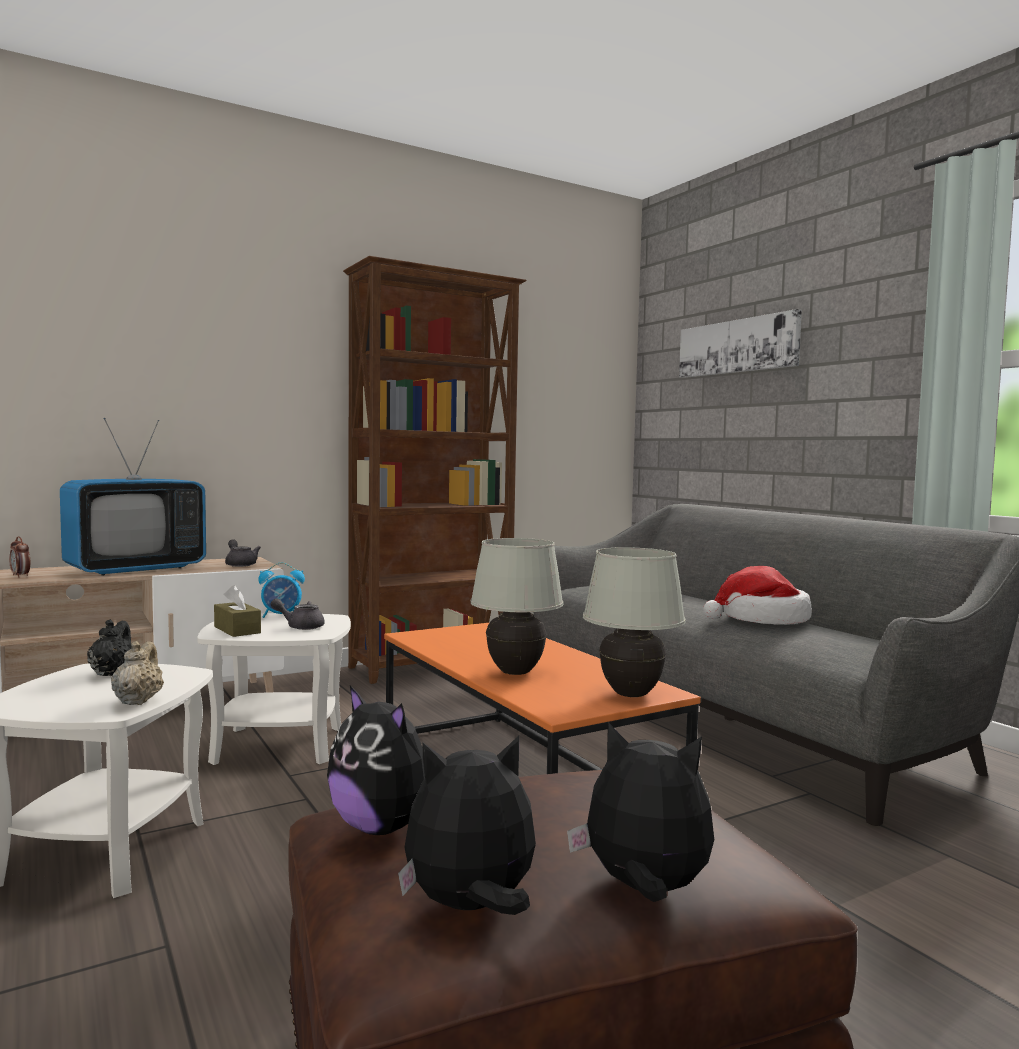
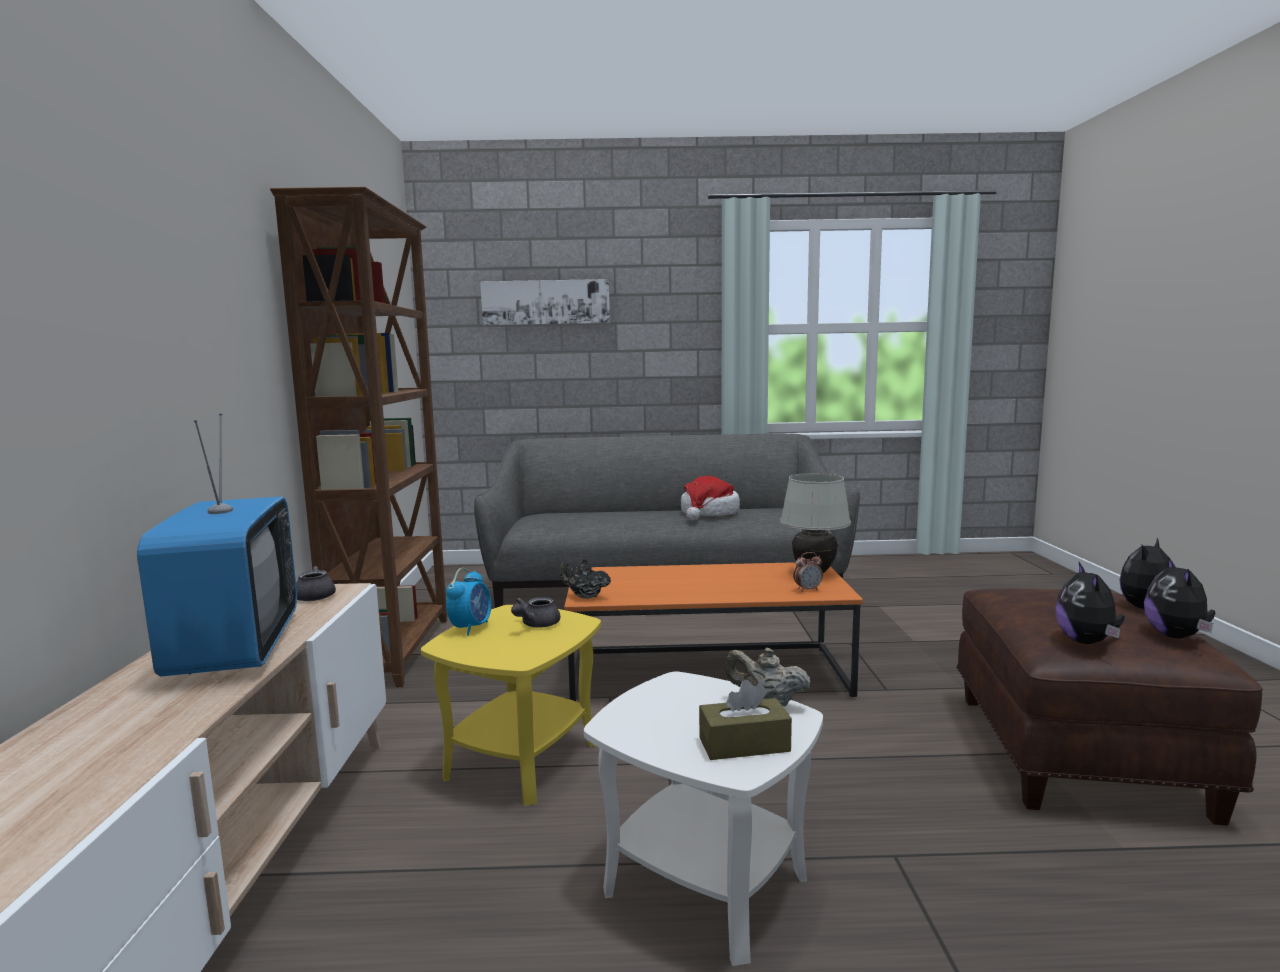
camera: 60 degrees left, 5 degrees up
(20, 576) = (139, 722): alarm clock -> alarm clock (807, 589)
(112, 673) = (648, 714): black teapot -> black teapot (585, 596)
(237, 630) = (513, 650): brown tissue box -> brown tissue box (744, 744)
(279, 745) = (521, 759): white side table -> yellow side table
(383, 827) = (1087, 642): plush toy -> plush toy turned 120 degrees clockwise
(514, 672) = (739, 588): white table lamp -> none

